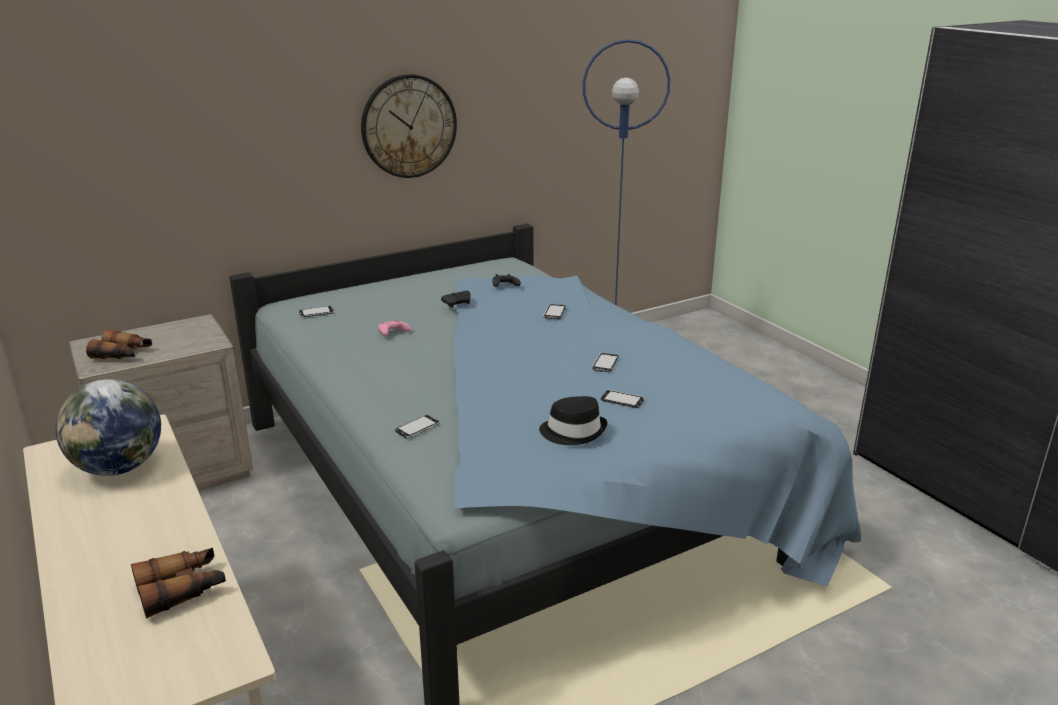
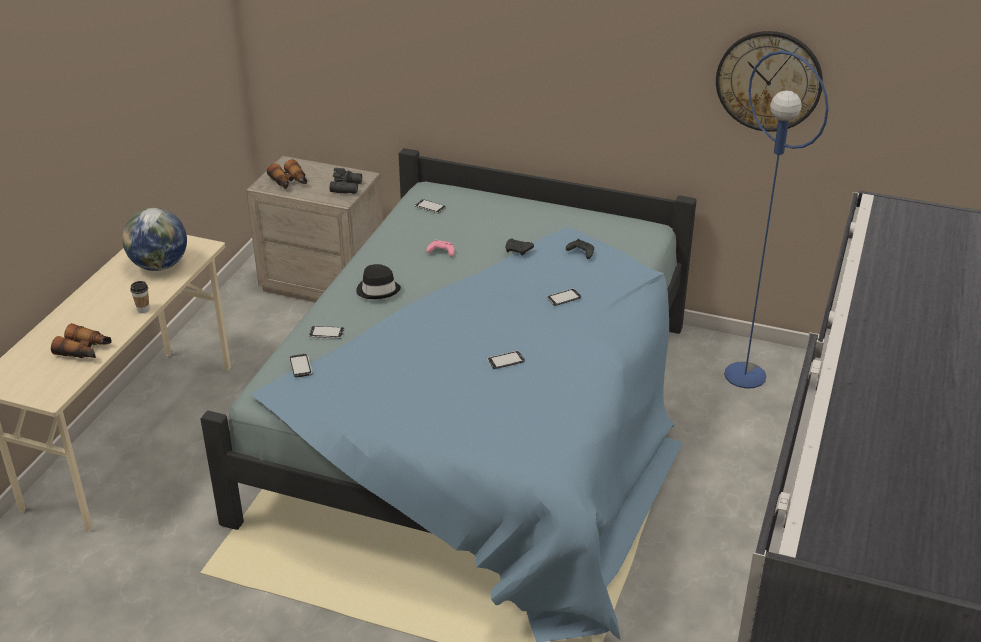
camera: 50 degrees right, 10 degrees up
(183, 511) = (143, 310): none -> cup
(198, 333) = (347, 187): none -> black binoculars
(409, 126) = (578, 69): wall clock -> wall clock (769, 81)
(573, 431) = (387, 394): black hat -> black hat (378, 290)
(622, 400) = (457, 394): phone -> phone (301, 366)

